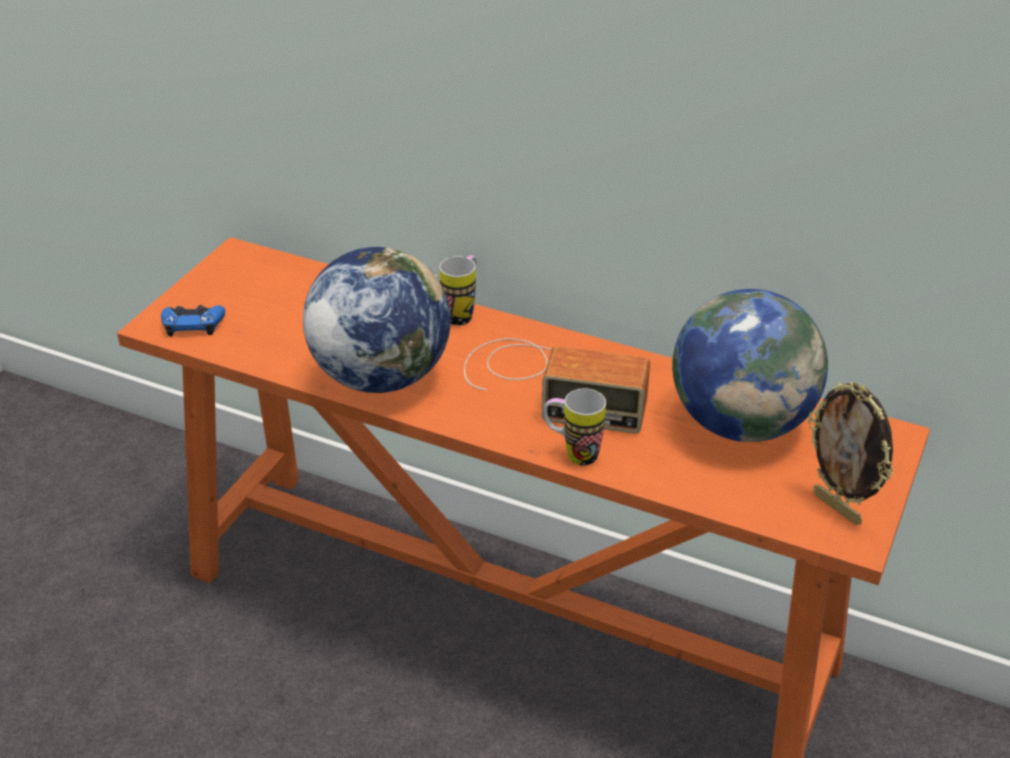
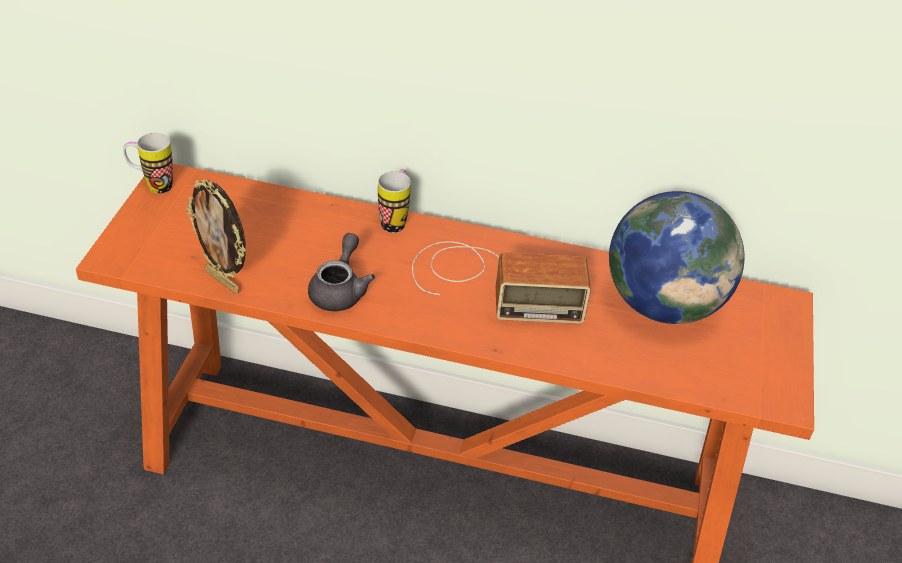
camera: 15 degrees left, 5 degrees up
(193, 324) = (148, 253): blue game controller -> none
(380, 376) = (340, 290): globe -> grey teapot
(572, 454) = (531, 349): mug -> mug (152, 185)
(838, 508) = (763, 374): picture frame -> picture frame (224, 281)

